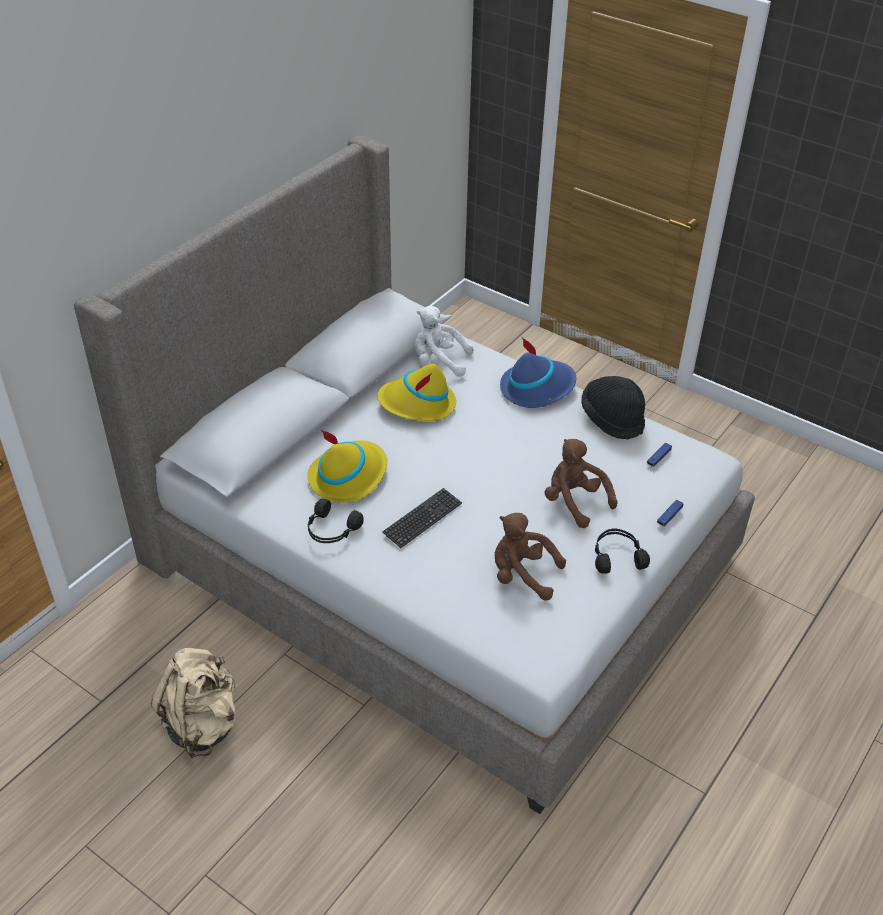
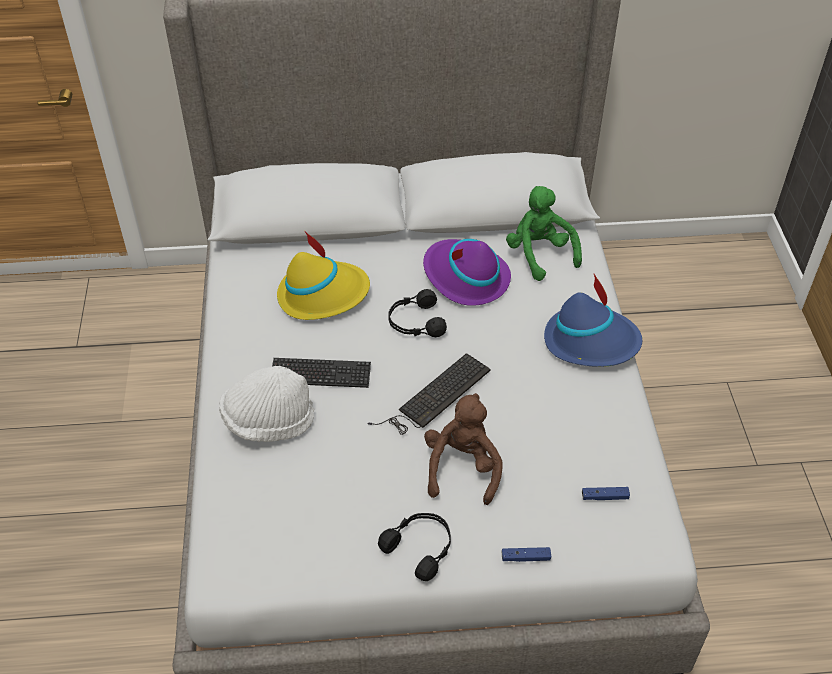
camera: 50 degrees right, 5 degrees up
(203, 724) = (104, 417): beige backpack -> none
(331, 530) = (248, 327): black headphones -> black headphones (415, 322)
(417, 404) = (465, 277): yellow hat -> purple hat
(436, 567) = (268, 421): none -> white hat
(439, 362) = (539, 254): white plush toy -> green plush toy
(505, 478) = (434, 396): none -> keyboard
(522, 575) = (321, 488): brown plush toy -> none
(612, 419) = (618, 424): black hat -> none

